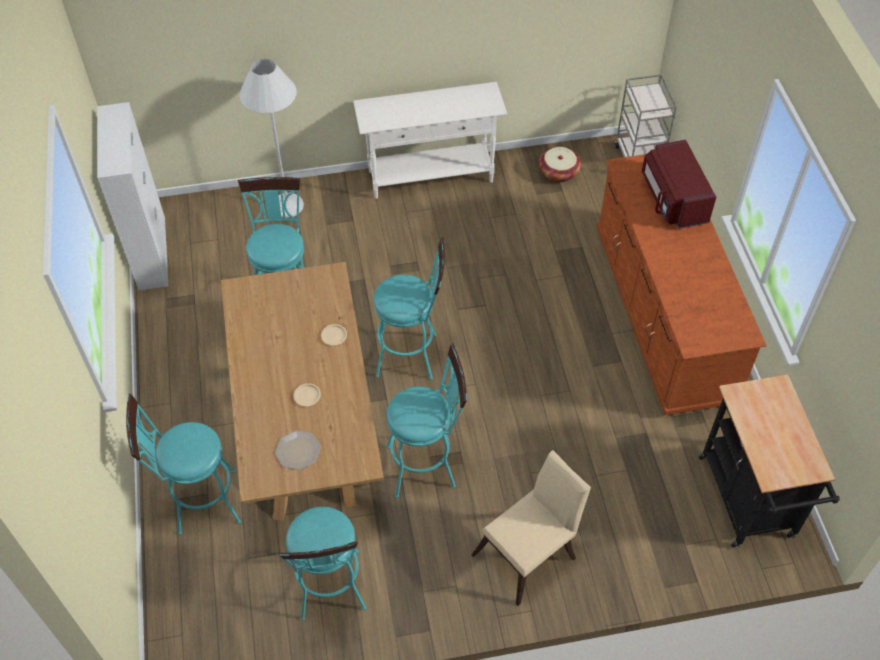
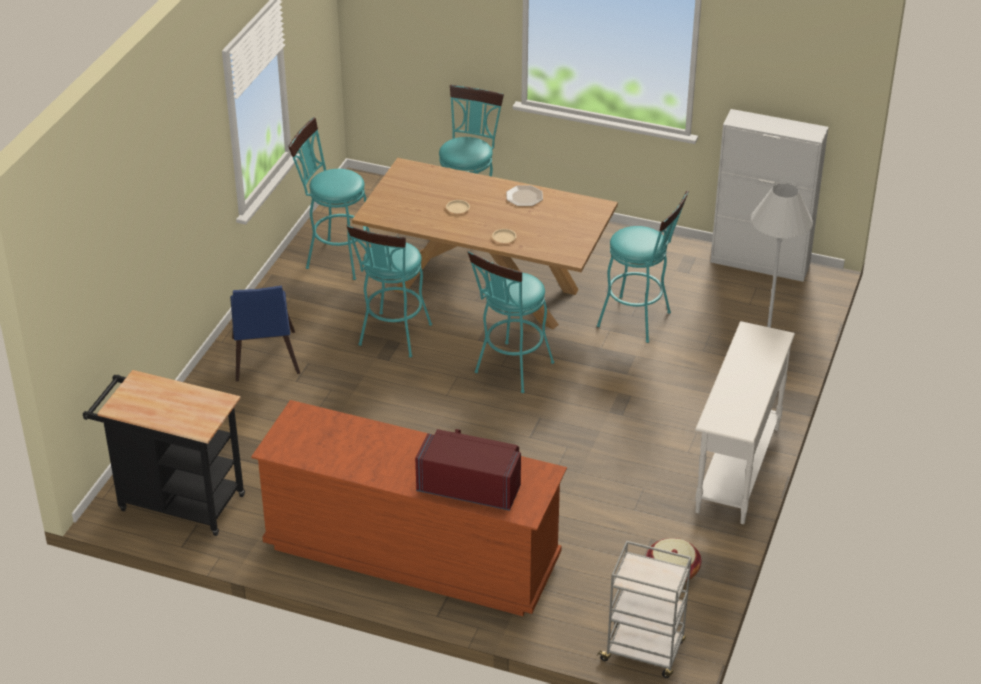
camera: 120 degrees right, 15 degrees down
(298, 450) = (413, 191): plate -> plate (524, 197)
(530, 553) = (264, 360): beige chair -> blue chair

